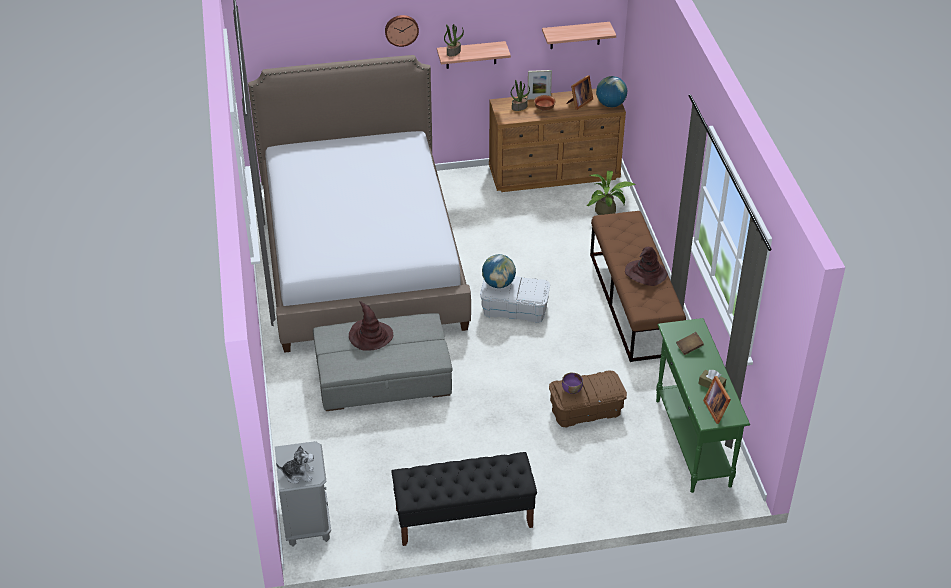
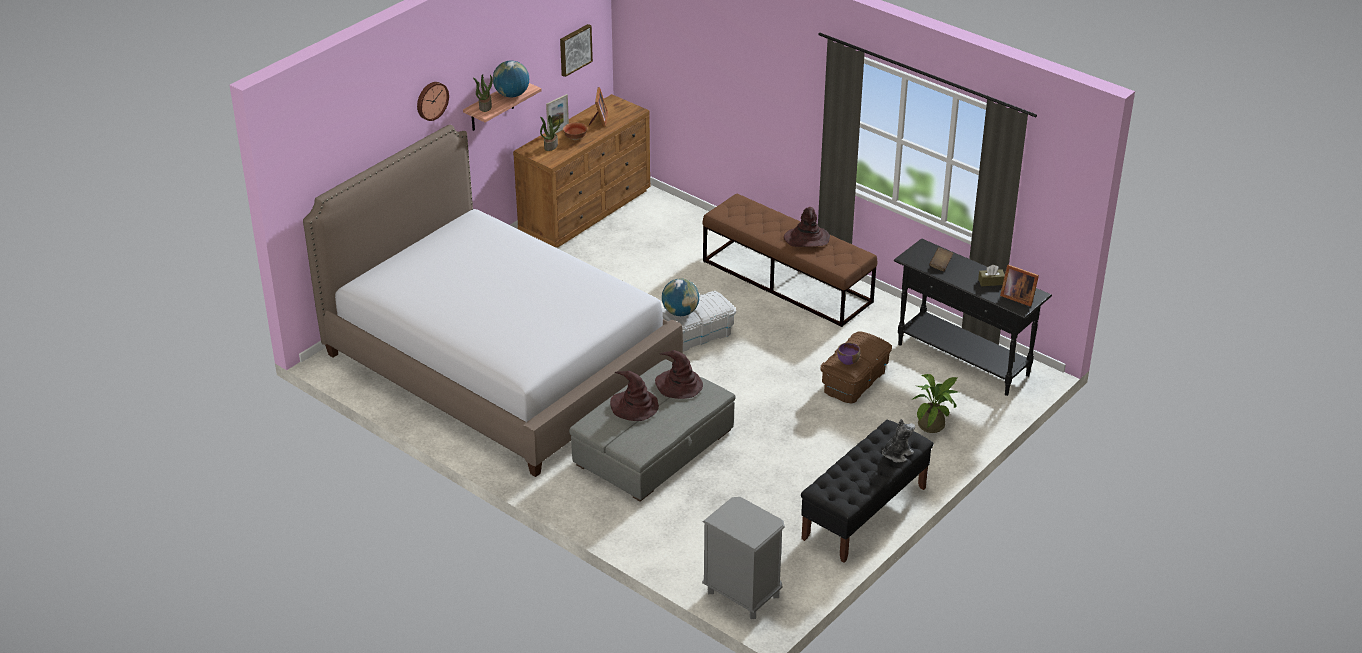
camera: 40 degrees left, 5 degrees down
(298, 474) = (755, 528): plush toy -> plush toy (897, 454)
(420, 337) = (679, 385): none -> brown hat
(575, 35) = (574, 49): shelf -> picture
(608, 212) = (673, 220): potted plant -> potted plant (934, 424)
(610, 104) = (628, 110): globe -> globe (511, 95)
(692, 443) = (963, 360): green console table -> black console table

